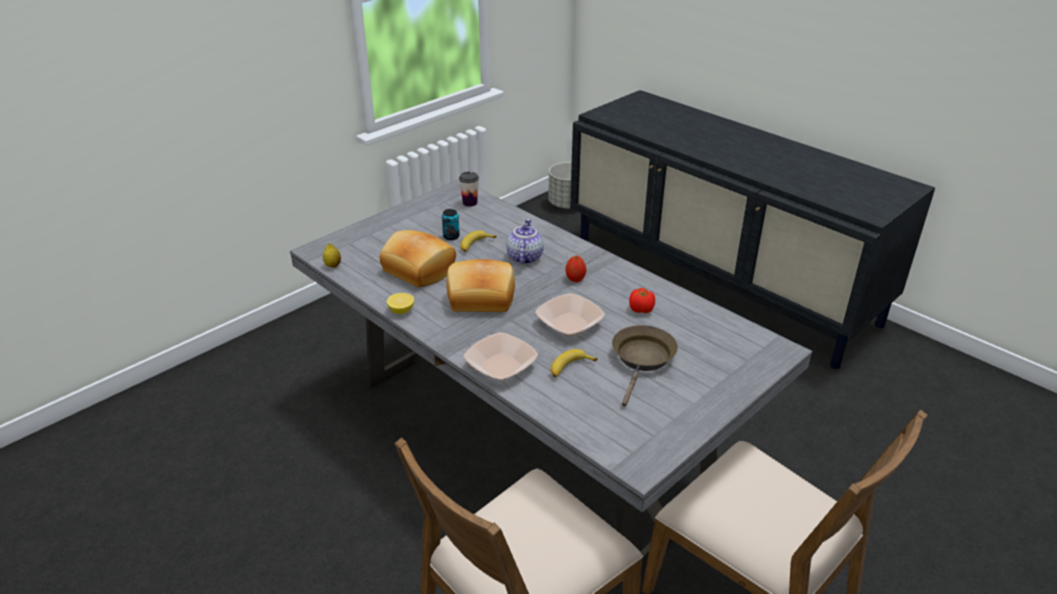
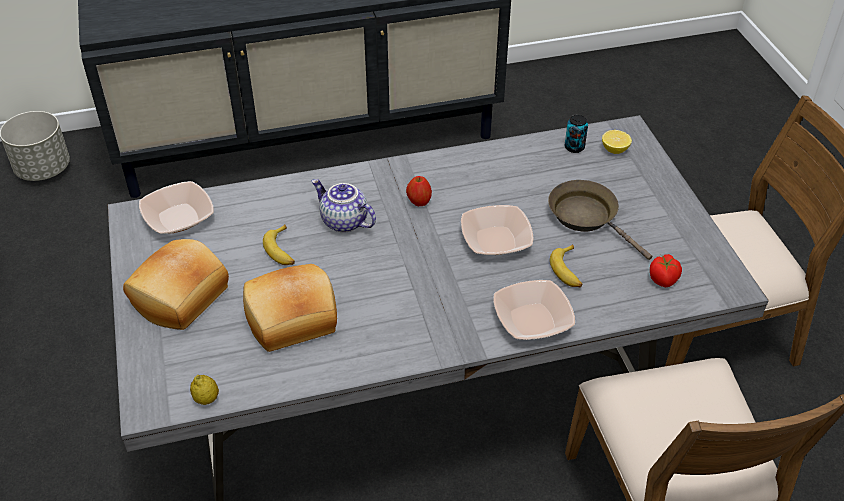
camera: 60 degrees left, 10 degrees up
(401, 311) = (367, 365): lemon -> lemon (614, 149)
(451, 236) = (242, 263): can -> can (574, 147)
(470, 203) = (179, 218): cup -> bowl
(481, 299) = (398, 288): bread -> bread (181, 298)
(641, 310) = (509, 182): tomato -> tomato (663, 280)

